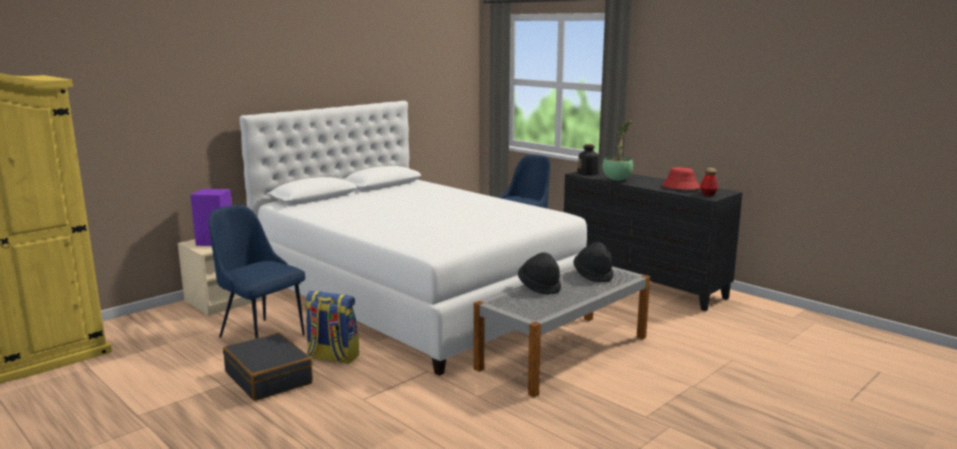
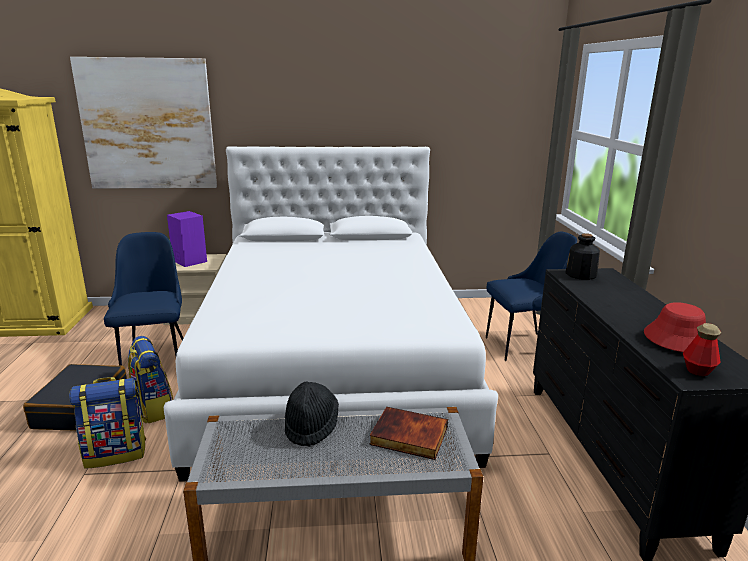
camera: 40 degrees right, 5 degrees up
(150, 100) = (148, 125): none -> picture
(362, 383) = (116, 453): none -> backpack
(593, 275) = (408, 437): black hat -> book
(617, 180) = (596, 297): potted plant -> none

